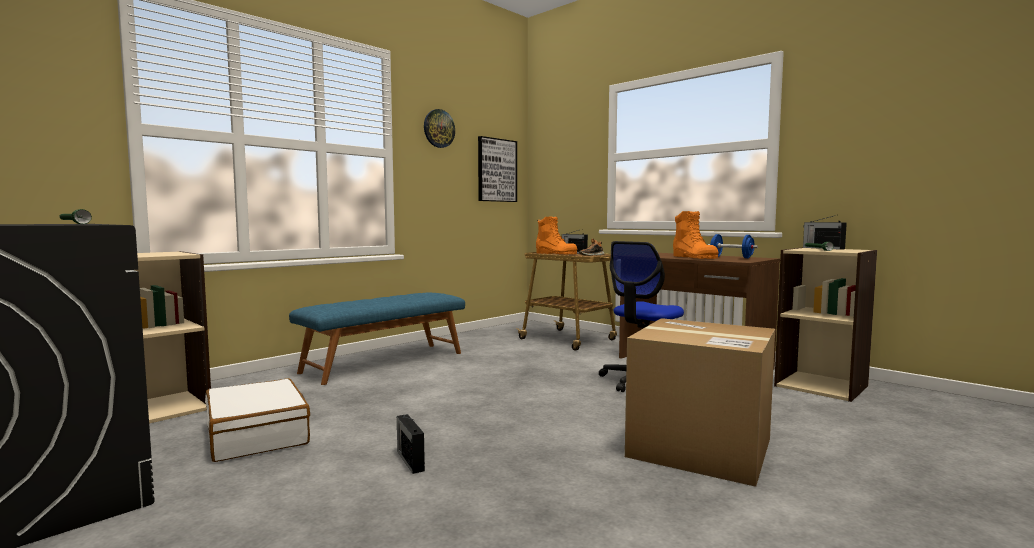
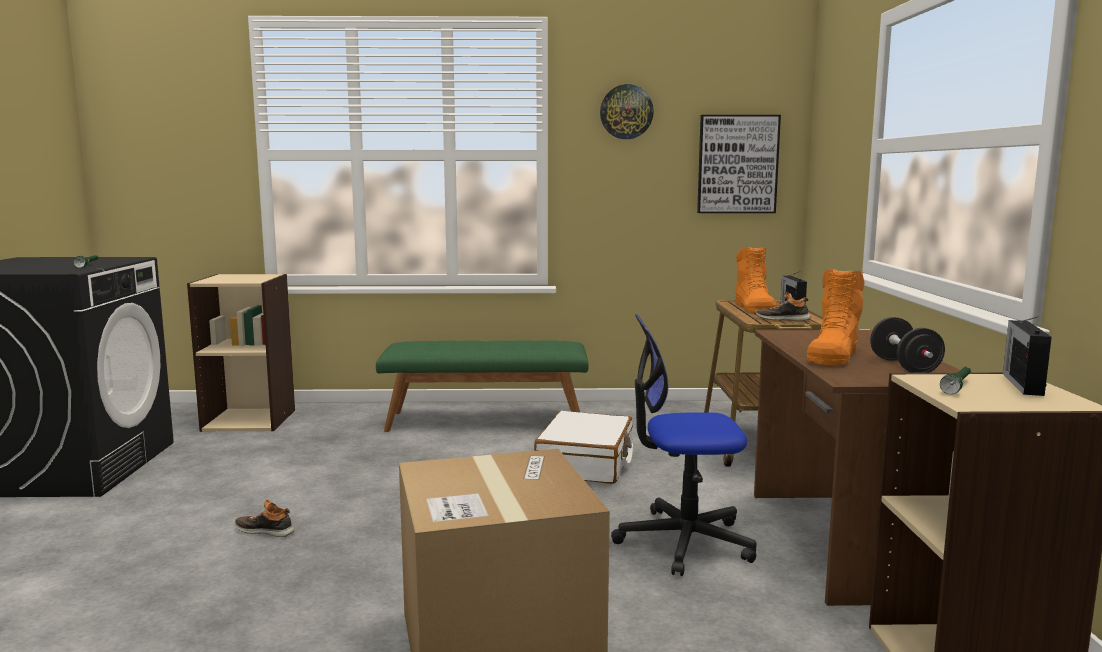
camera: 45 degrees right, 5 degrees up
(258, 434) = (246, 465): white suitcase -> white suitcase (586, 463)
(384, 362) = (485, 420): blue bench -> green bench
(410, 460) = (266, 531): radio -> shoe
(731, 257) = (904, 366): blue dumbbell -> black dumbbell

